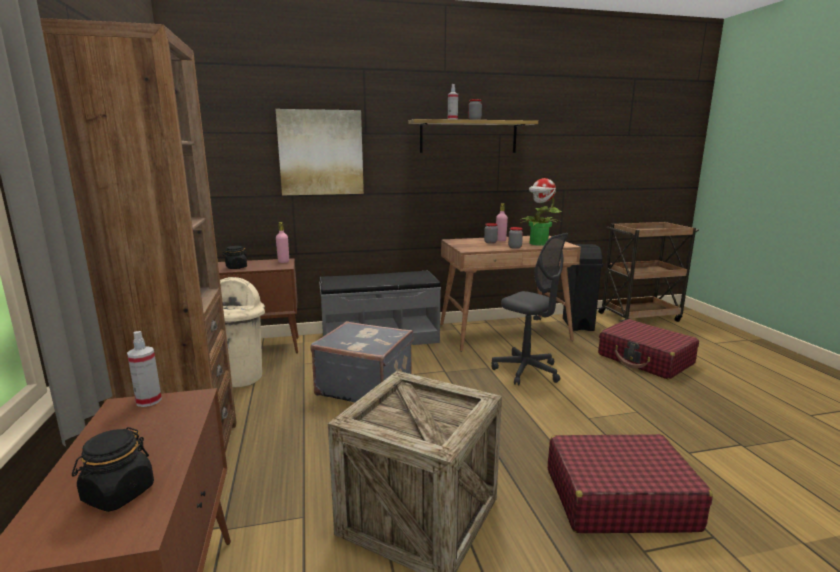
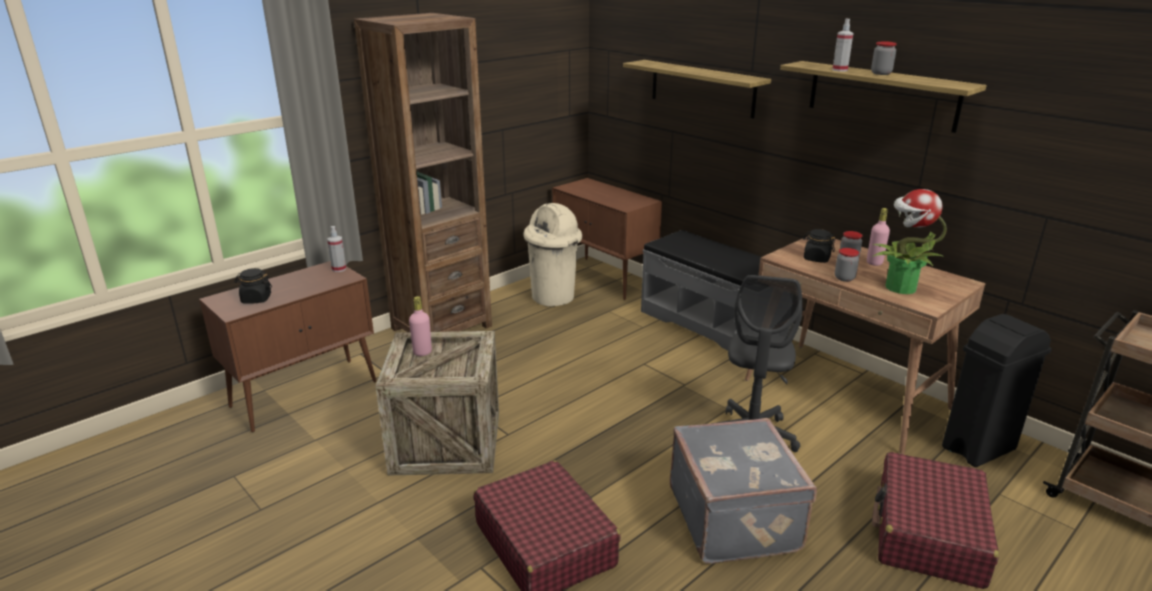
camera: 60 degrees right, 10 degrees up
(236, 267) = (597, 194): black jar -> black jar (816, 258)
(283, 262) = (642, 202): pink bottle -> pink bottle (422, 352)
(321, 153) = (702, 88): picture -> shelf
(365, 386) = (602, 355): grey suitcase -> grey suitcase (735, 518)

